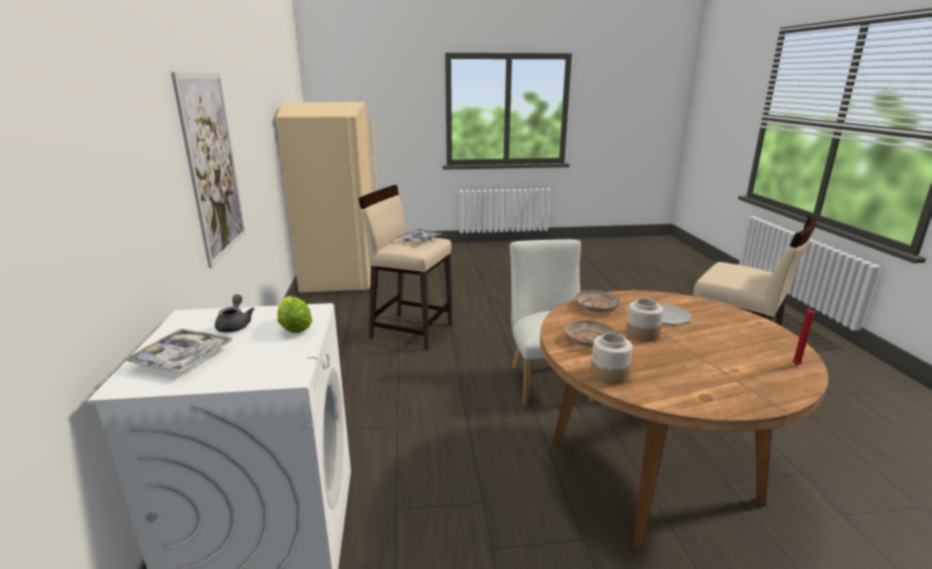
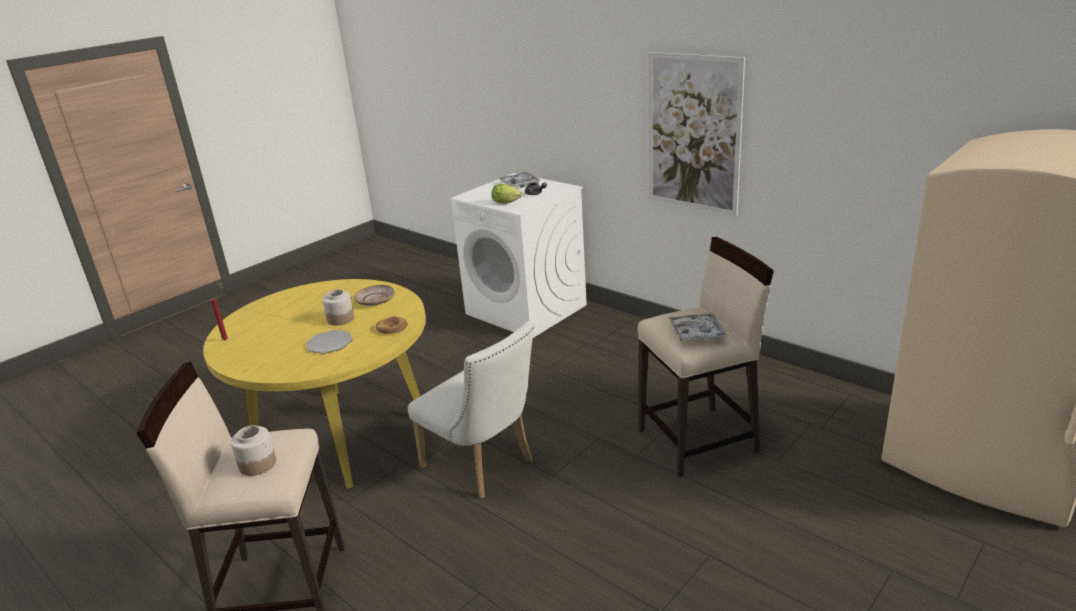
camera: 140 degrees right, 5 degrees up
(596, 306) = (392, 327): beige plate -> bread
(609, 374) = (348, 287): jar -> jar (257, 464)
(650, 471) = (342, 434): brown dining table -> yellow dining table

